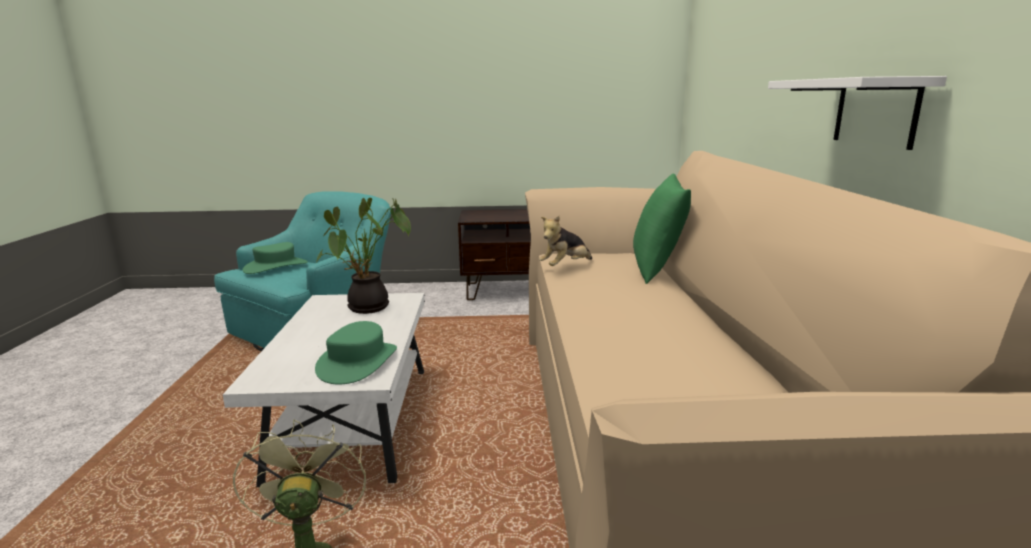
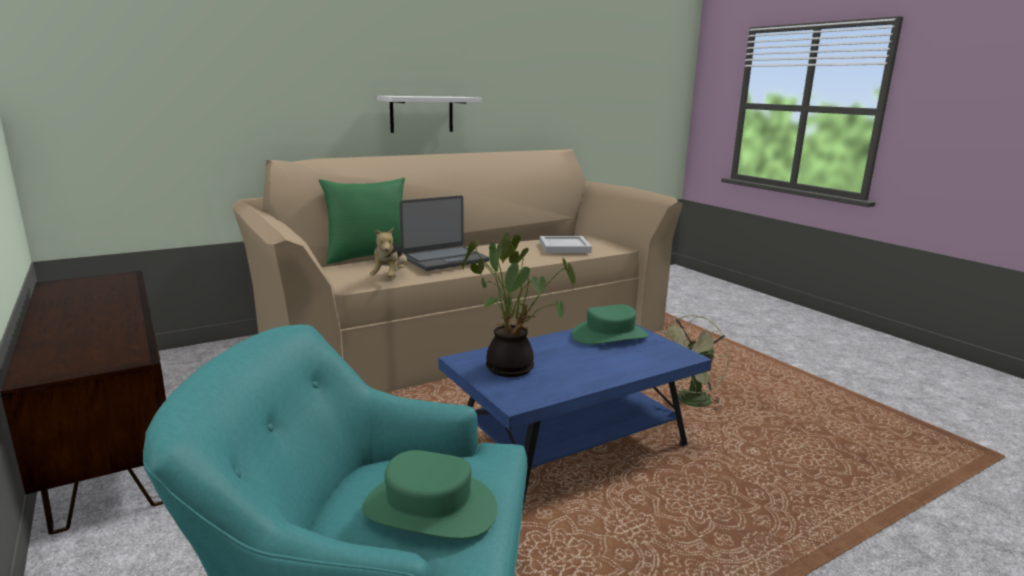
camera: 120 degrees left, 0 degrees up
(354, 421) = (571, 447): white coffee table -> blue coffee table
(565, 266) = (390, 277): plush toy -> plush toy turned 75 degrees clockwise
(605, 287) = (444, 259): none -> laptop
(645, 376) = (565, 247): none -> white tray

